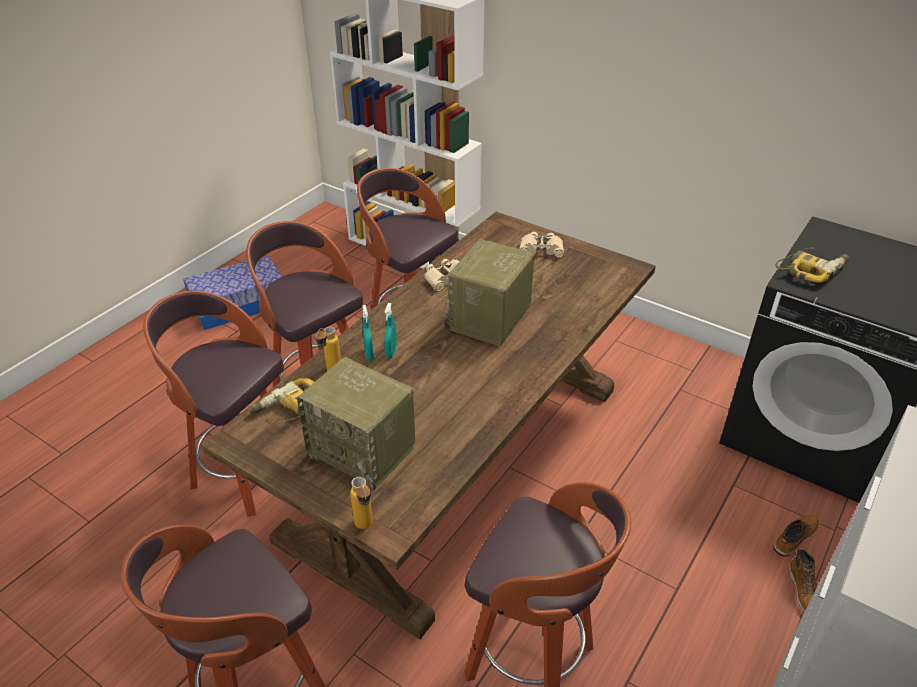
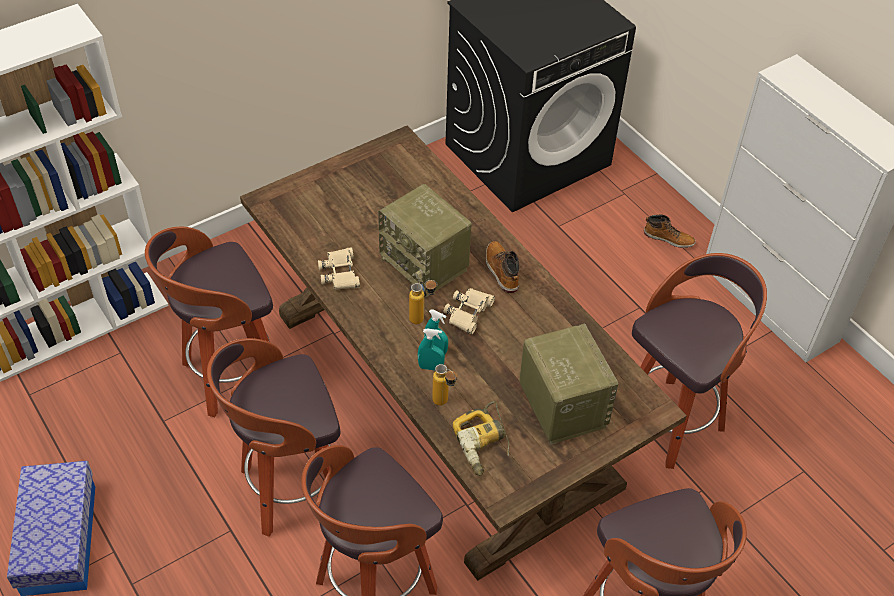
camera: 70 degrees left, 10 degrees up
(364, 451) = (561, 405): radio -> radio turned 75 degrees counterclockwise
(365, 528) = (647, 425): bottle -> bottle (422, 319)
(541, 249) = (334, 188): beige binoculars -> beige binoculars (468, 313)
(794, 537) = (622, 218): boot -> boot (501, 271)
(811, 269) = (519, 40): power drill -> none

